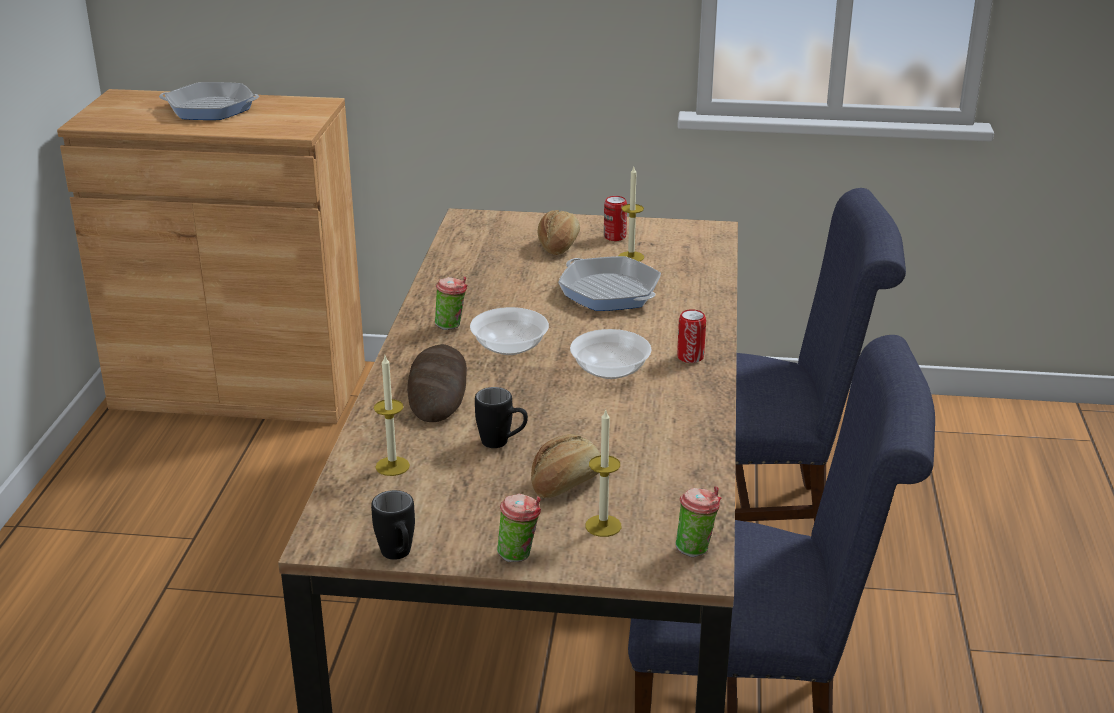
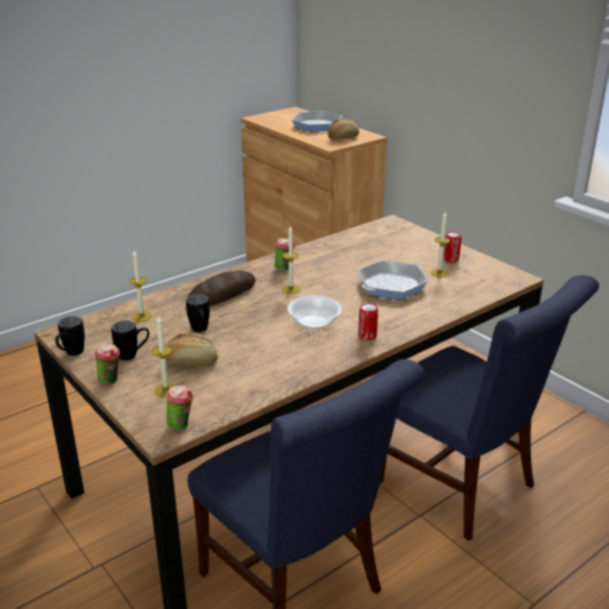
camera: 45 degrees right, 0 degrees up
(481, 513) = (133, 355): none -> black mug
(509, 346) = (291, 289): bowl -> candle
(558, 245) = (411, 252): bread -> bread (342, 138)
(609, 292) = (391, 285): frying pan -> frying pan turned 135 degrees counterclockwise

